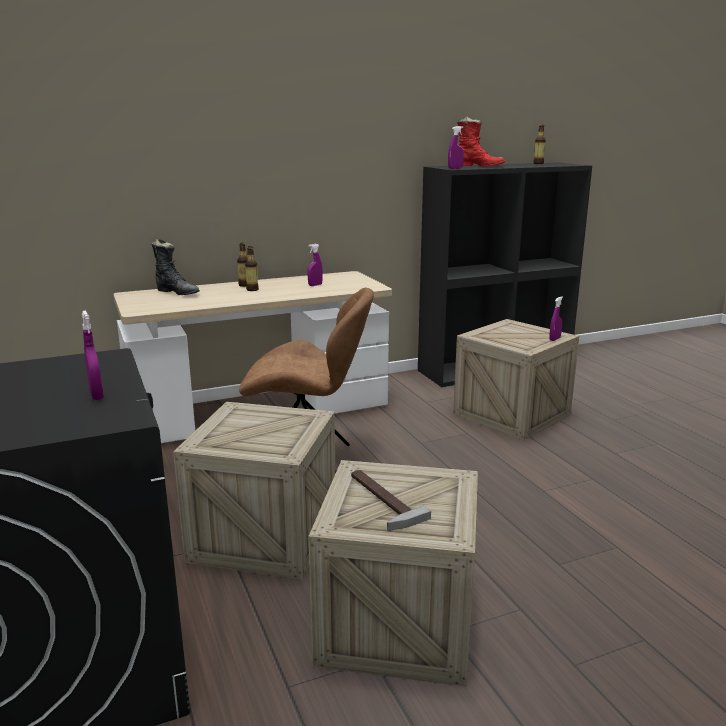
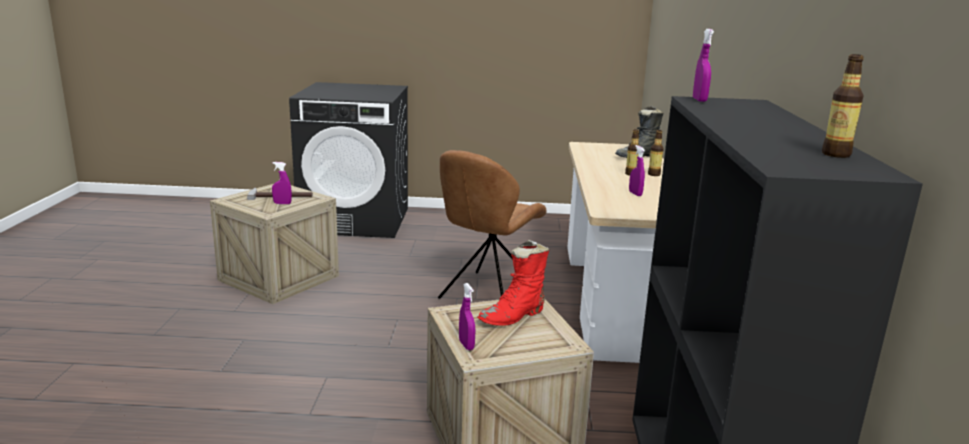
camera: 115 degrees right, 0 degrees up
(96, 395) = (334, 95): purple spray bottle -> purple spray bottle (282, 203)
(264, 535) = (404, 265): crate -> none
(479, 166) = (757, 115): red boot -> red boot (513, 316)

